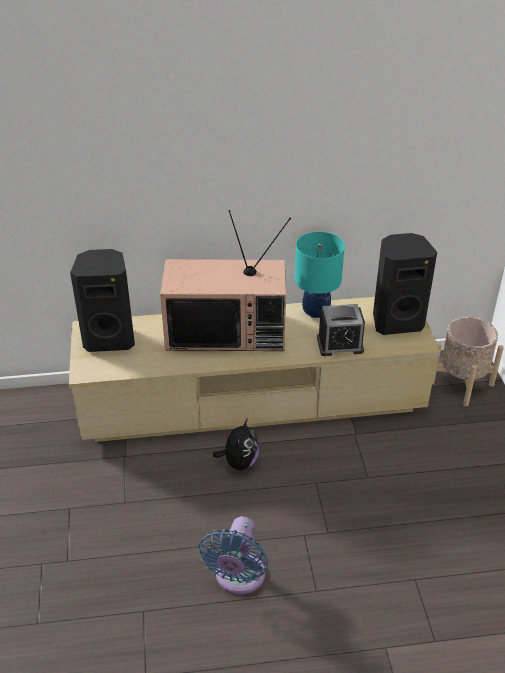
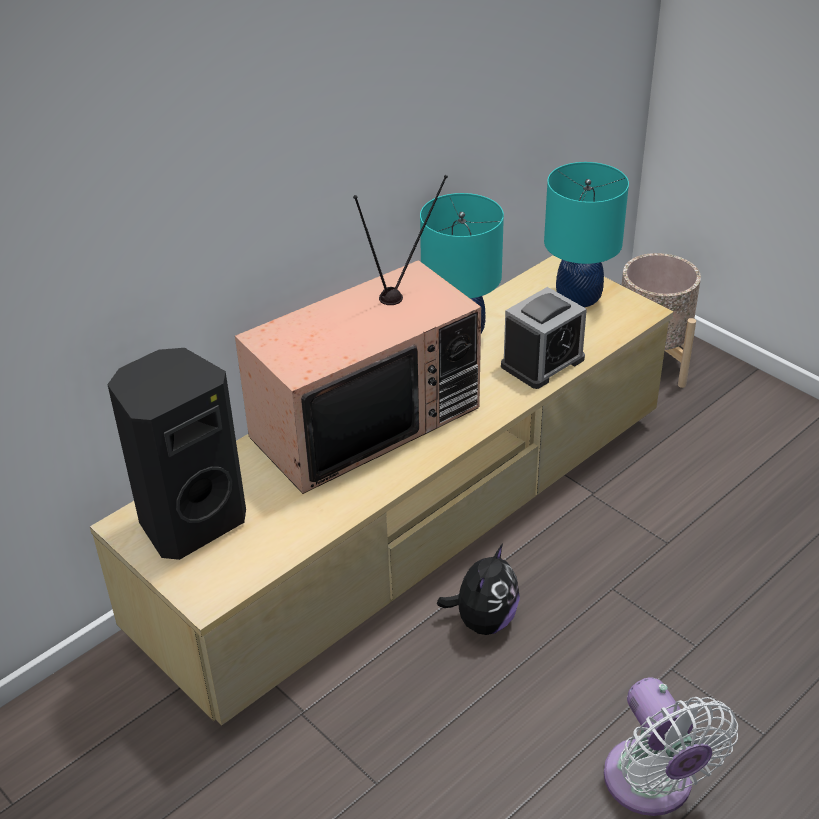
camera: 35 degrees left, 0 degrees up
(238, 578) = (652, 786): blue fan -> white fan
(239, 462) = (483, 620): plush toy -> plush toy turned 45 degrees clockwise
(396, 321) = (578, 298): black speaker -> turquoise table lamp

